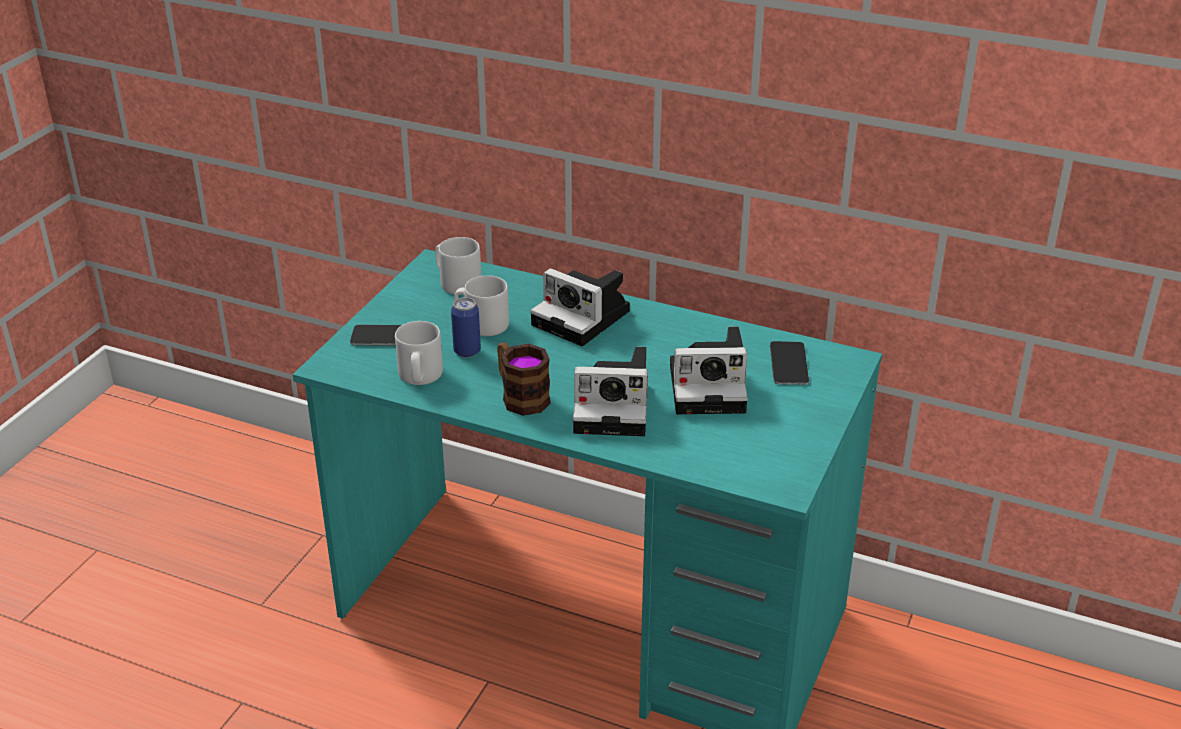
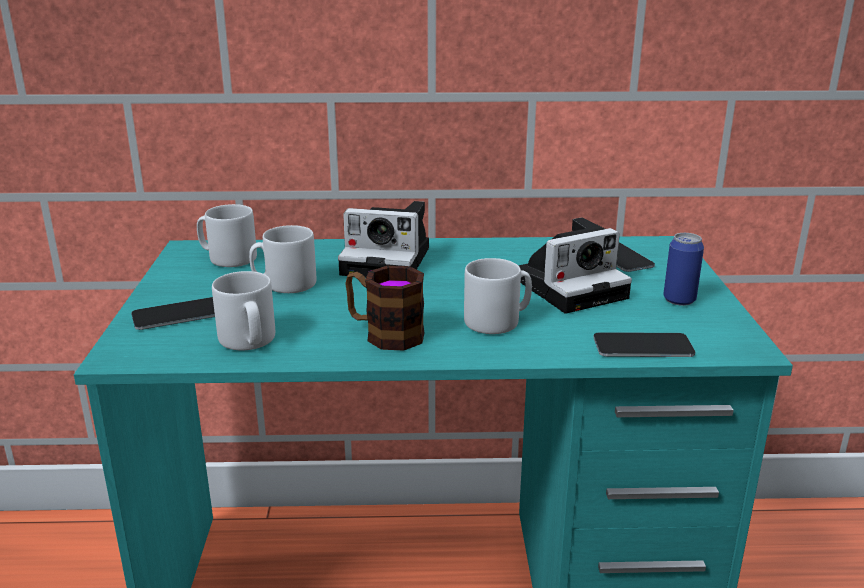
camera: 25 degrees left, 10 degrees down
(467, 351) = (287, 308): can -> can (679, 300)
(615, 407) = (498, 321): camera -> grey mug
(705, 462) = (643, 346): none -> phone

